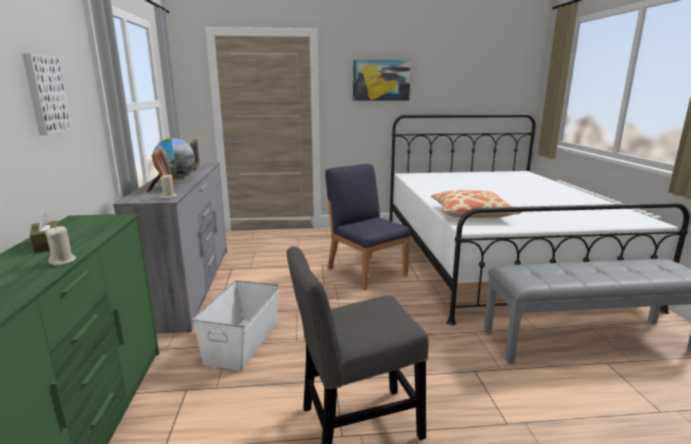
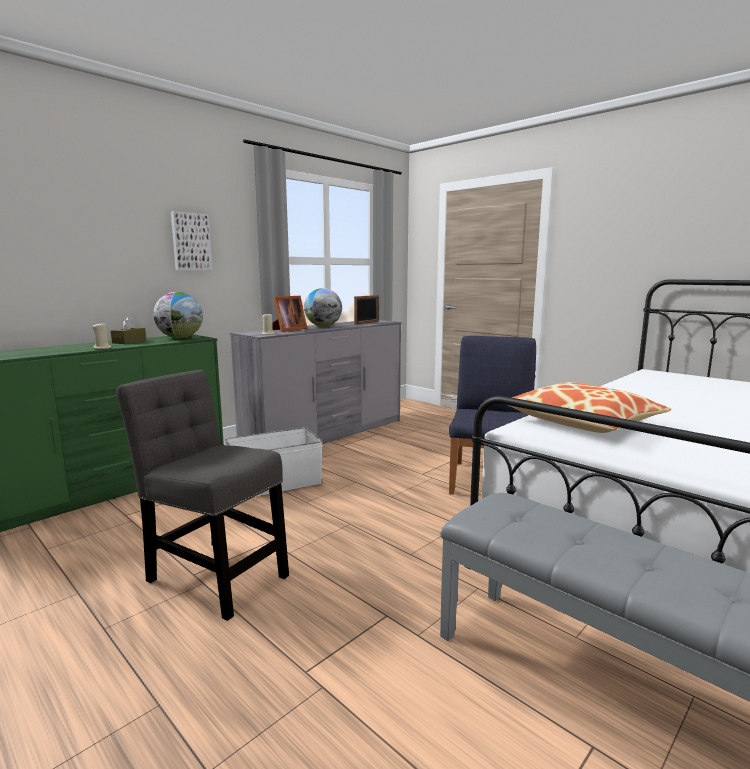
camera: 50 degrees right, 5 degrees down
(92, 223) = (180, 338): none -> globe
(381, 80) = (637, 229): picture -> none

